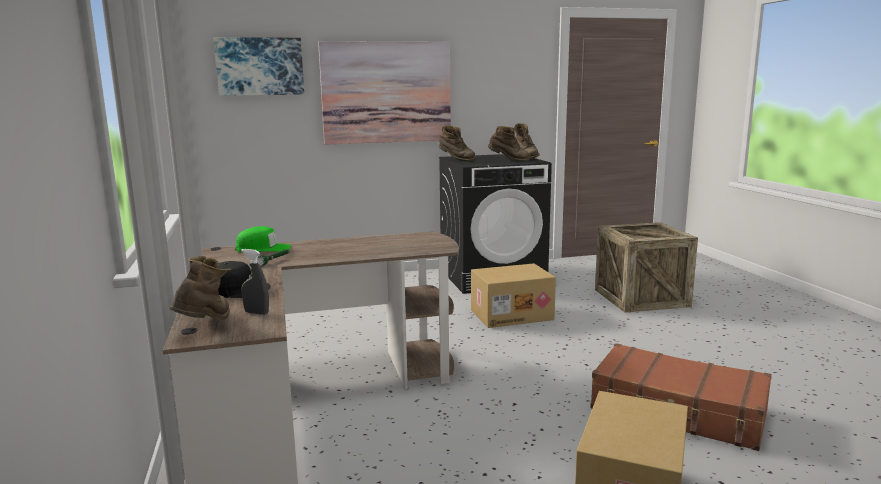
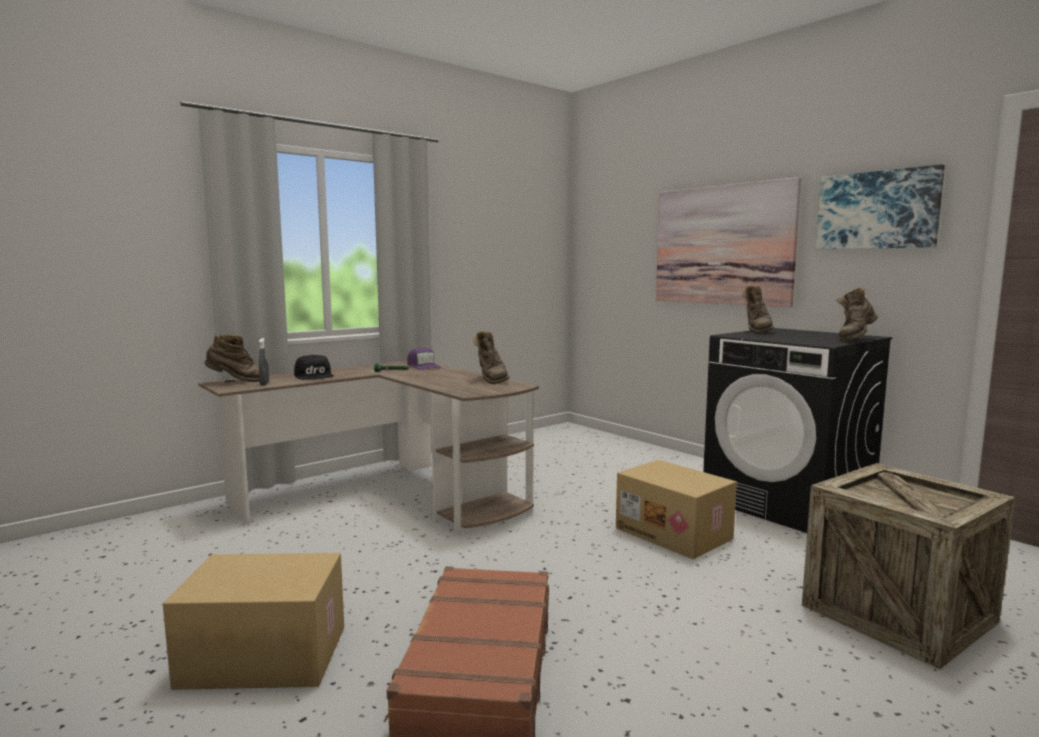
camera: 65 degrees right, 5 degrees down
(260, 66) = (616, 221): picture -> picture (877, 210)
(264, 249) = (423, 366): green cap -> purple cap
(508, 161) = (799, 339): brown boot -> brown boot (491, 380)

